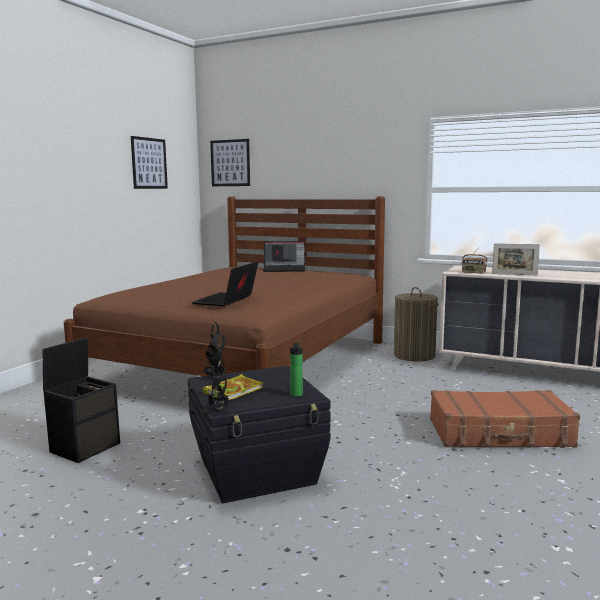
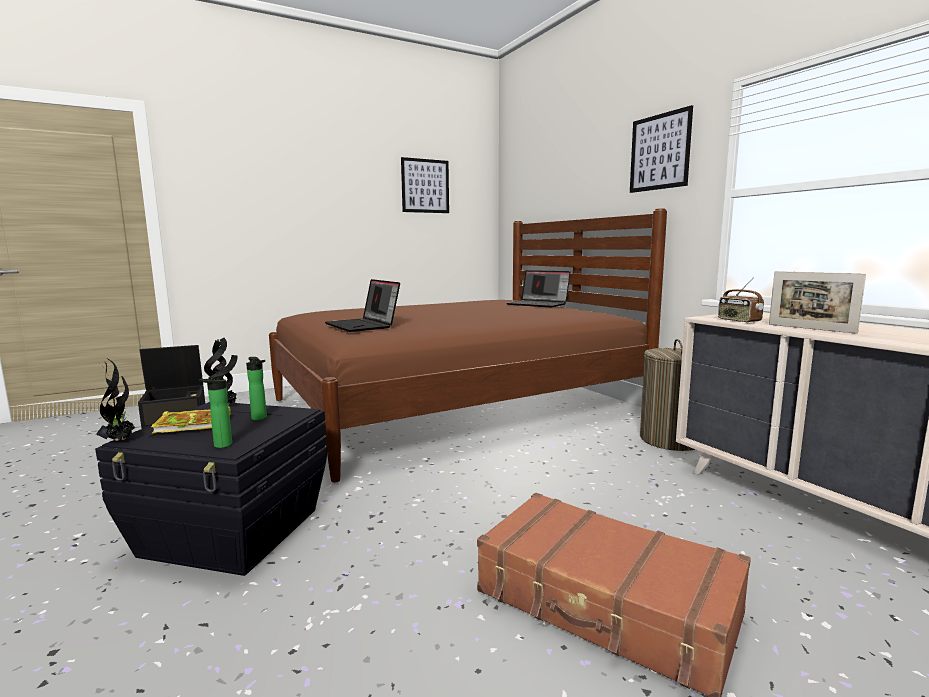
camera: 35 degrees right, 0 degrees up
(226, 301) = (363, 326): laptop -> laptop turned 90 degrees counterclockwise
(230, 163) = (521, 183): picture -> picture (659, 152)
(267, 378) = (260, 418): none -> bottle

